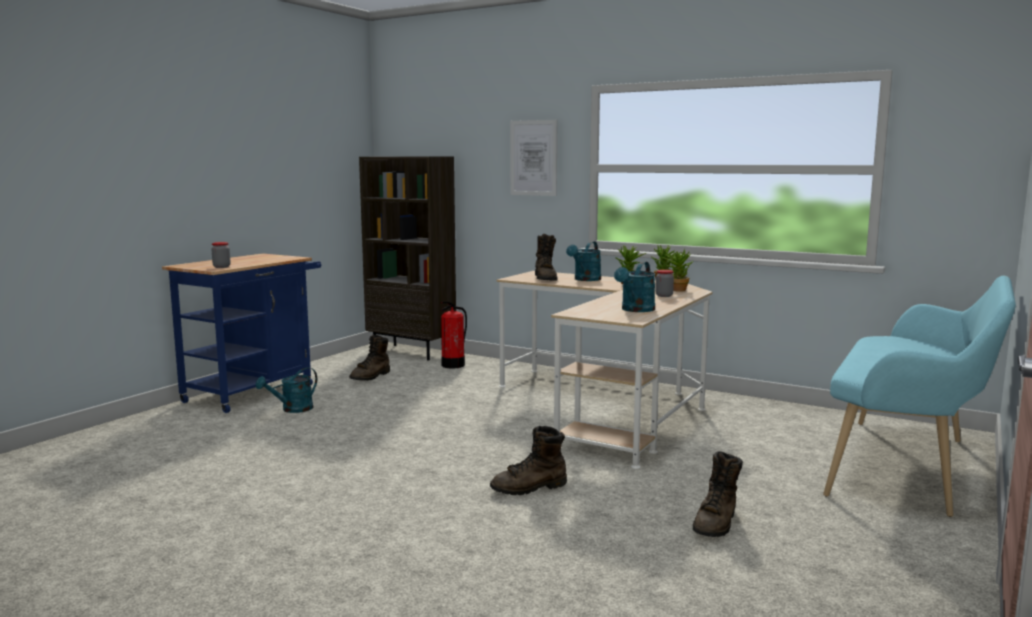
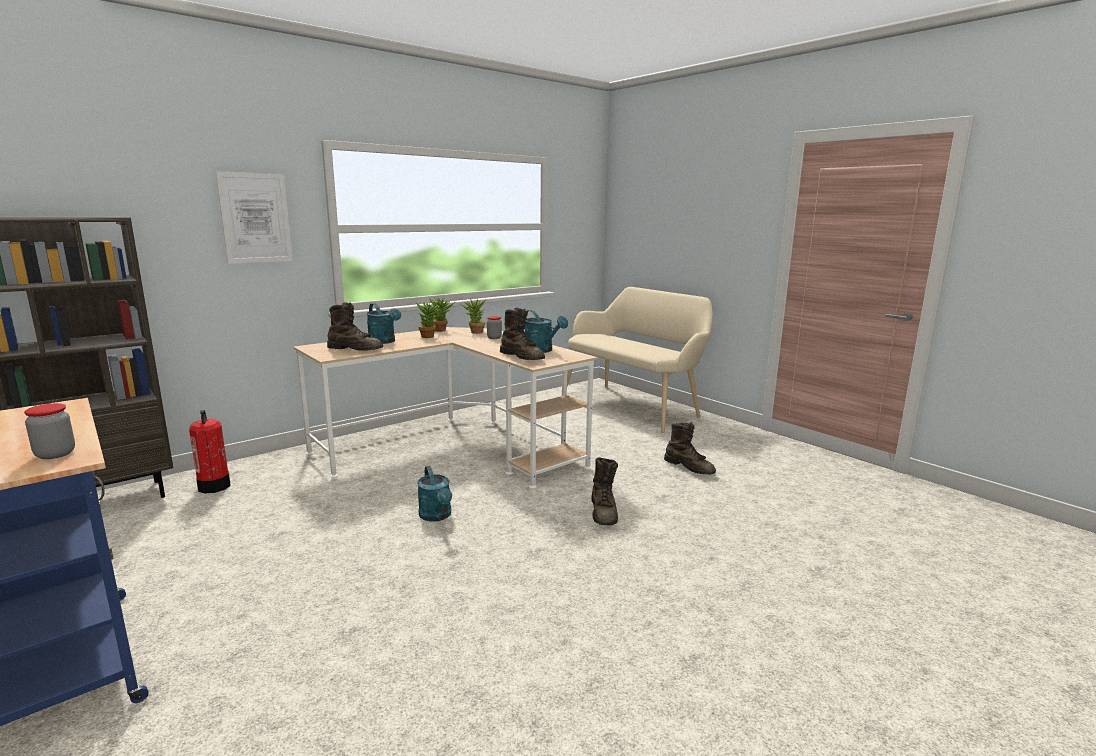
camera: 70 degrees left, 5 degrees up
(292, 409) = (222, 625): turquoise watering can -> turquoise watering can (437, 516)
(371, 376) = (166, 544): brown boot -> brown boot (522, 357)
(910, 467) = (634, 405): turquoise bench -> beige bench

